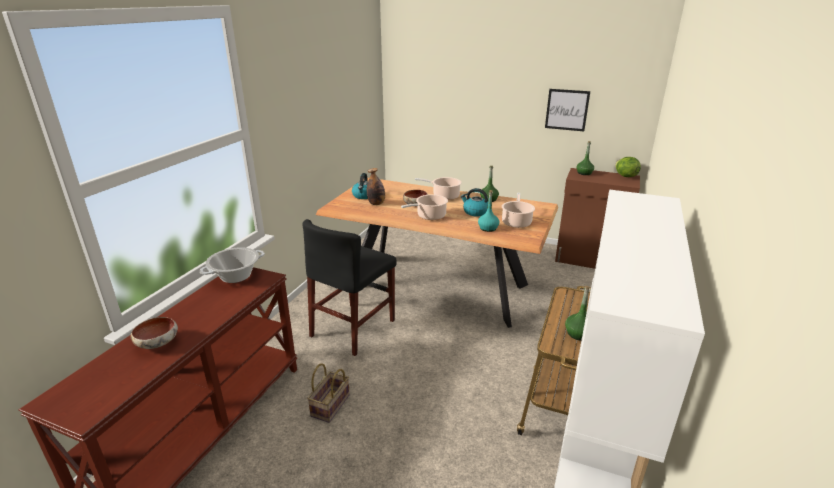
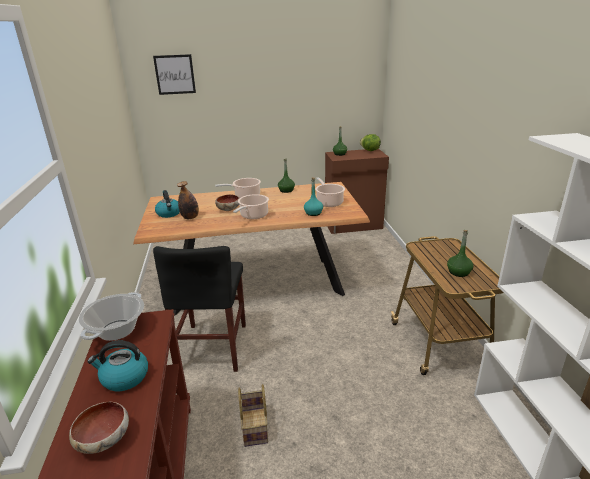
camera: 30 degrees left, 0 degrees up
(475, 212) = (287, 203): kettle -> kettle (124, 377)
(567, 110) = (314, 103): picture -> picture (175, 74)

